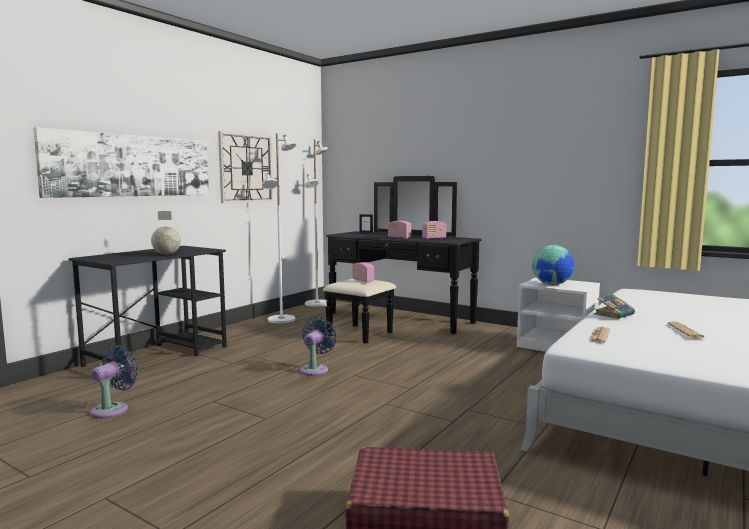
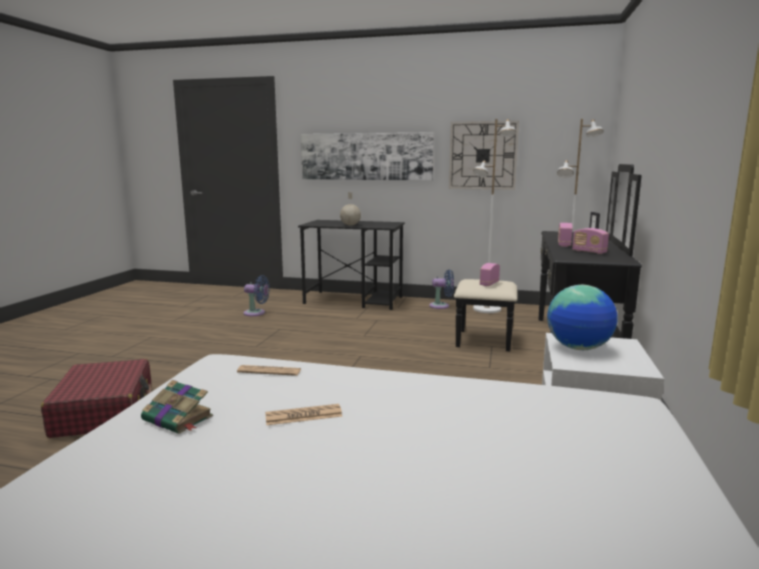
camera: 70 degrees right, 5 degrees up
(315, 369) = (362, 342): blue fan -> blue fan (441, 306)
(614, 314) = (390, 380): book -> book (178, 419)

